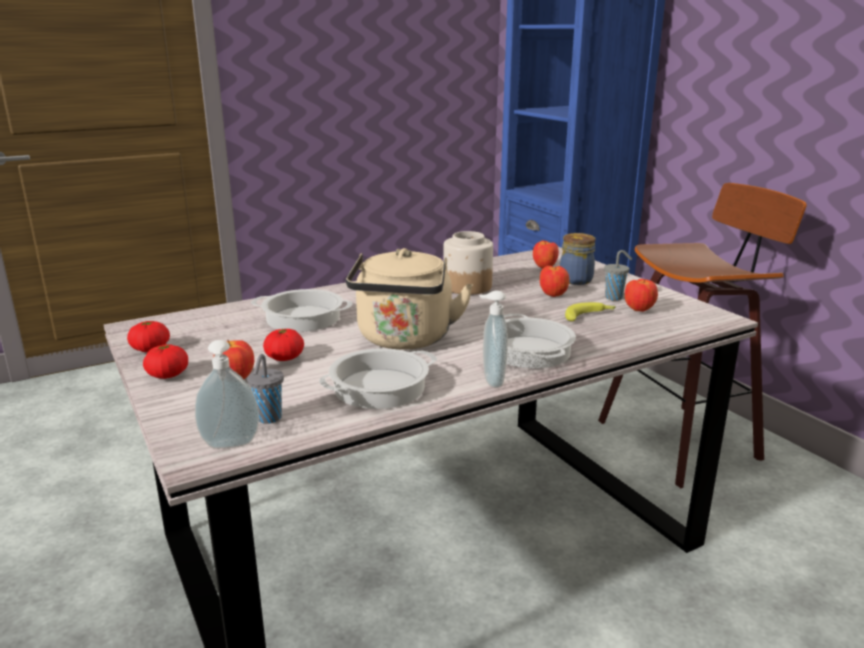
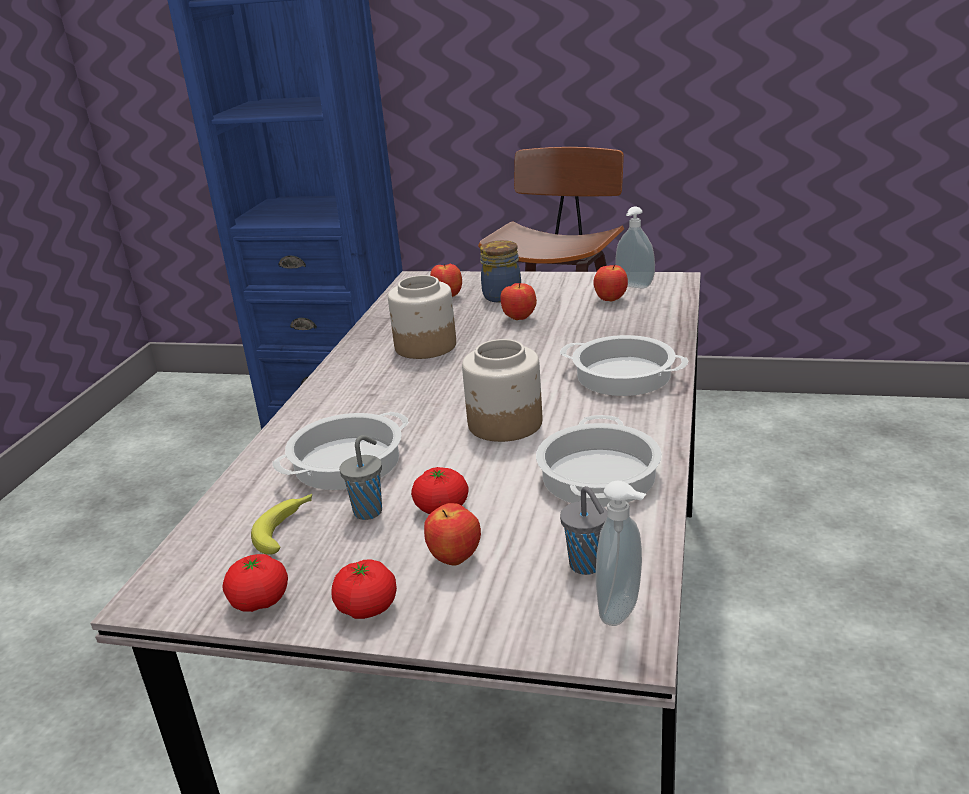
camera: 45 degrees left, 5 degrees up
(404, 340) = (505, 424): beige kettle -> jar
(491, 381) = (660, 415): soap dispenser -> soap dispenser (634, 286)
(590, 316) = (591, 322): banana -> banana (287, 528)
(615, 298) = (569, 298): grey cup -> grey cup (369, 511)

